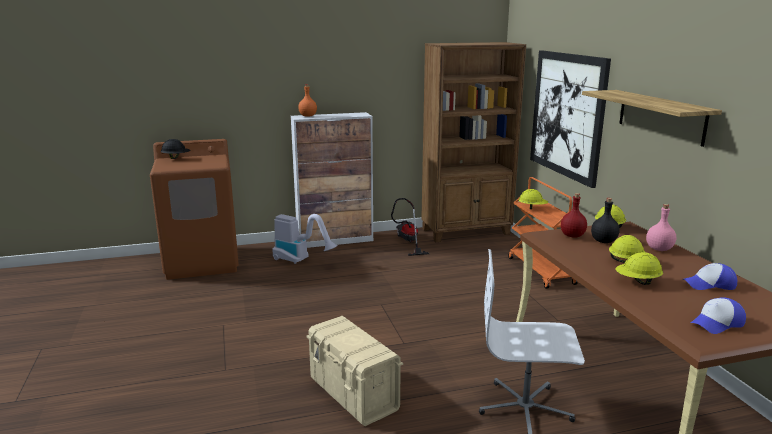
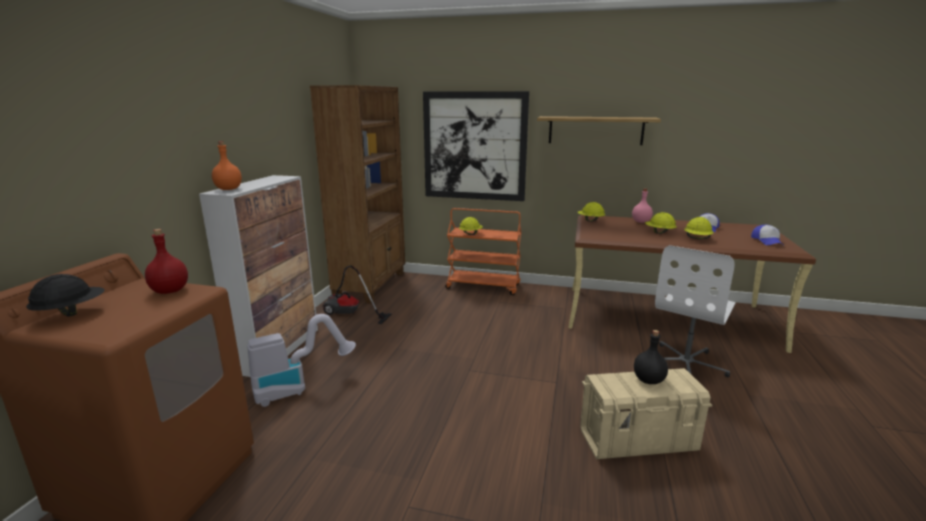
camera: 60 degrees left, 0 degrees up
(573, 236) = (600, 231): red bottle -> red bottle (171, 291)
(604, 241) = (617, 227): black bottle -> black bottle (648, 380)

